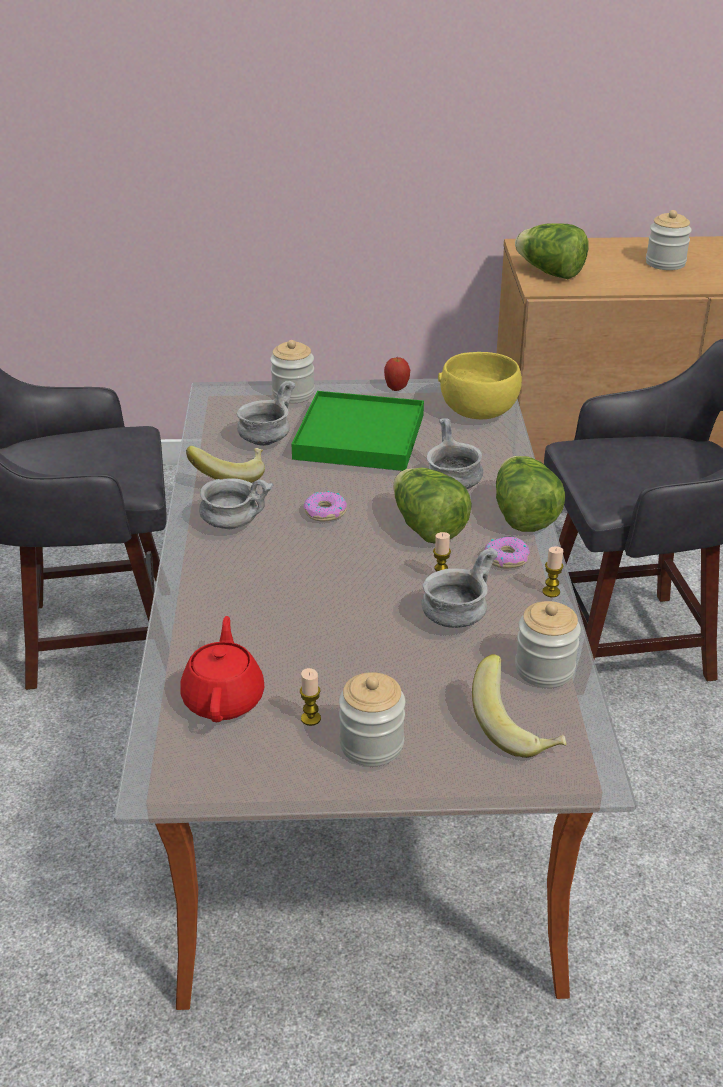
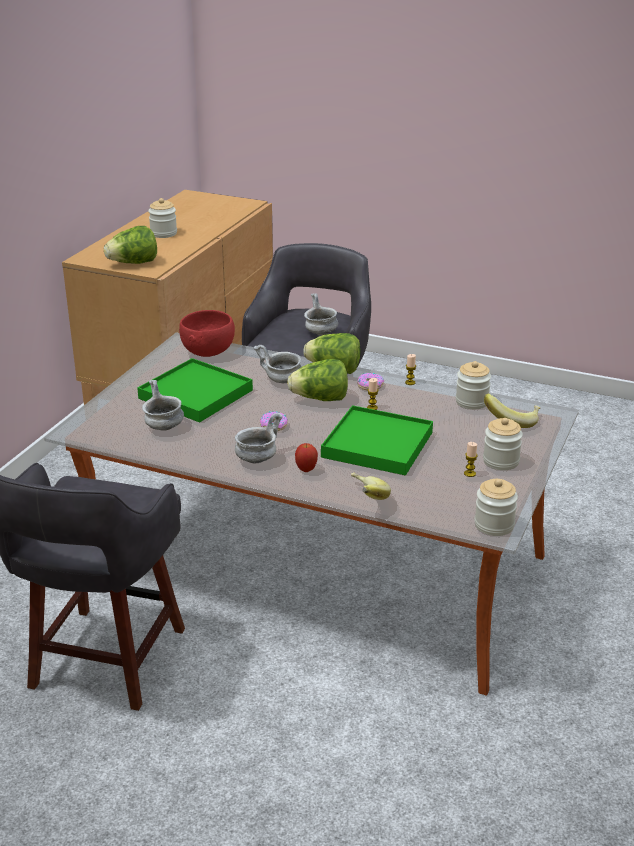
camera: 65 degrees left, 5 degrees down
(224, 698) = (435, 496): red teapot -> none
(230, 476) = (197, 448): banana -> banana (365, 499)
(293, 393) = (111, 403): jar -> jar (494, 525)
(335, 609) = (377, 445): none -> green tray
(396, 389) = (148, 368): apple -> apple (306, 469)
(454, 618) = (412, 413): grey bowl -> grey bowl (320, 332)
(479, 412) = (208, 352): yellow bowl -> red bowl

